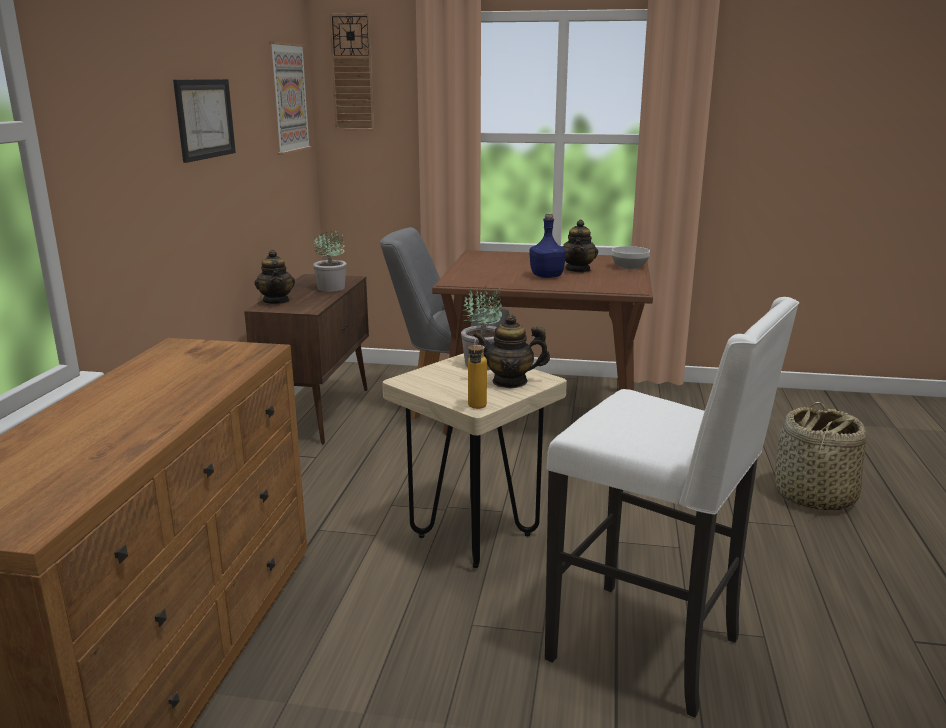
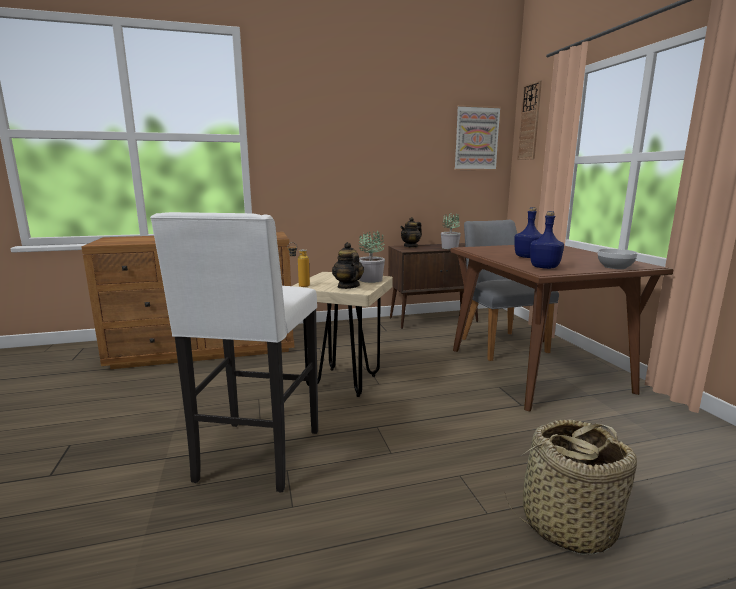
camera: 65 degrees right, 5 degrees down
(204, 119) = (376, 143): picture -> none
(578, 270) = (566, 260): teapot -> none
(611, 284) = (545, 267): none -> blue bottle

